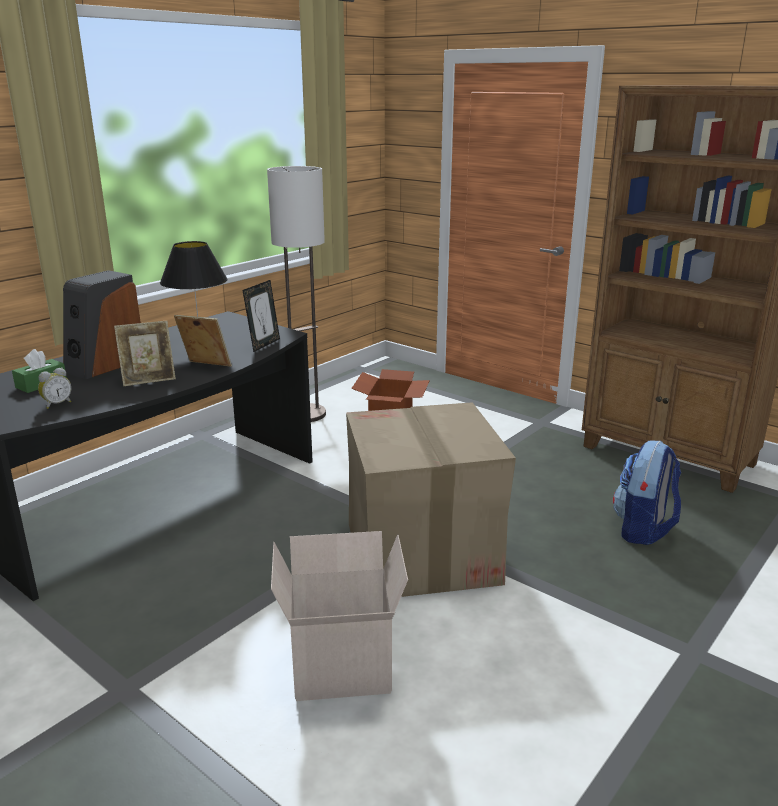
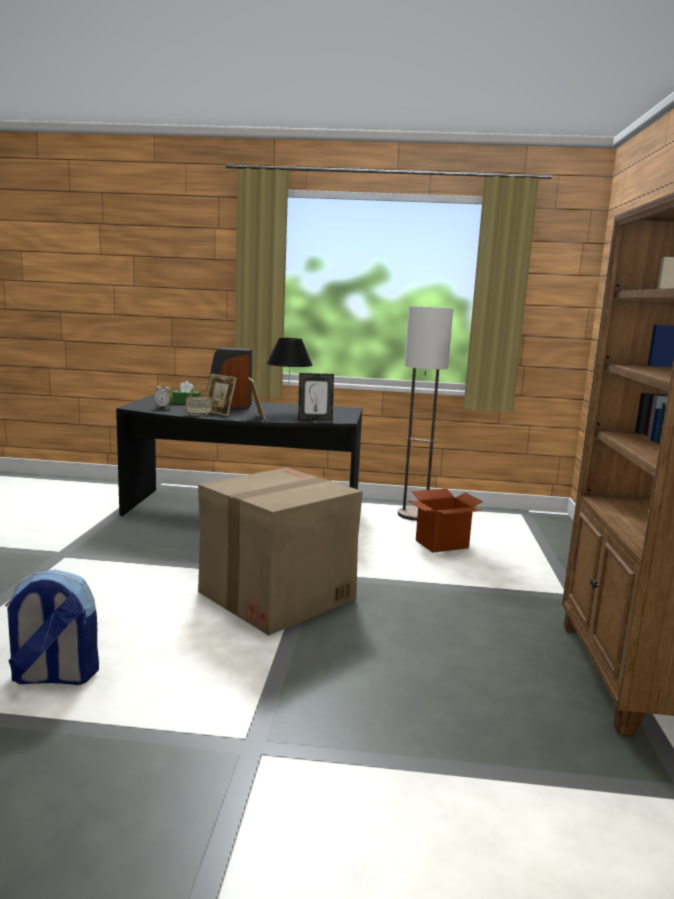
camera: 55 degrees right, 10 degrees down
(139, 392) = (198, 414): none -> radio
(340, 671) = (115, 602): cardboard box -> none
(643, 529) = (444, 686): backpack -> backpack (54, 676)

